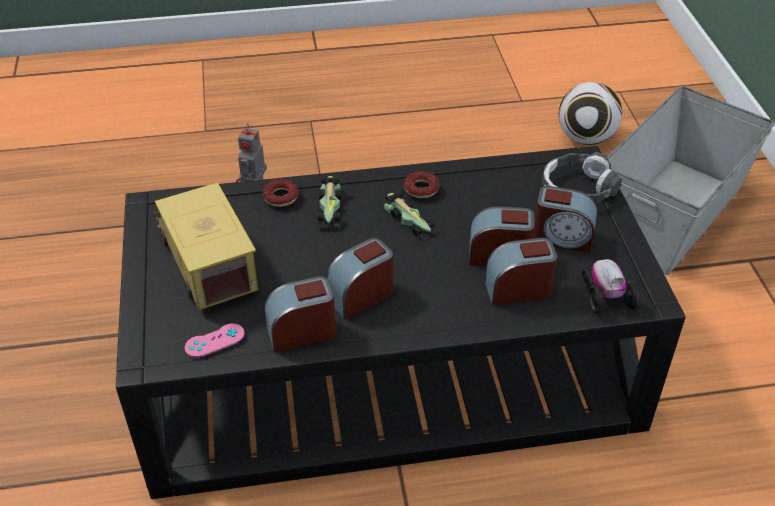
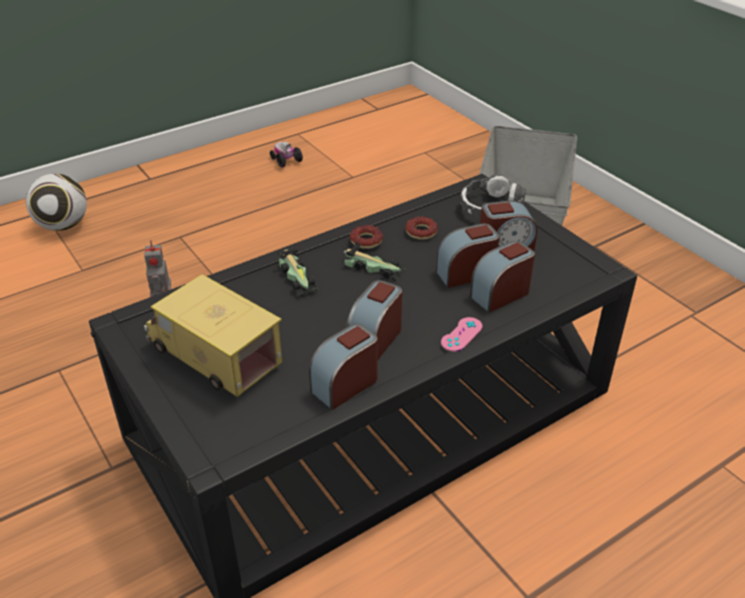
camera: 25 degrees left, 5 degrees down
(214, 341) = (269, 419): pink game controller -> pink game controller (461, 334)
(281, 197) = (246, 281): donut -> donut (421, 232)
(585, 138) = (420, 192): football -> football (63, 225)
(606, 296) = (571, 278): toy car -> toy car (285, 161)

